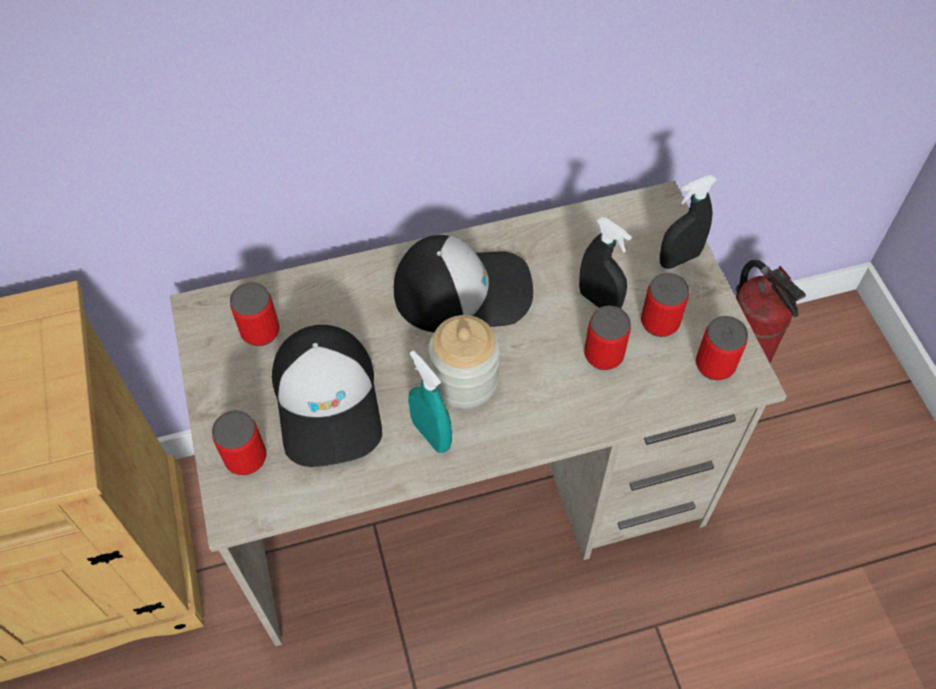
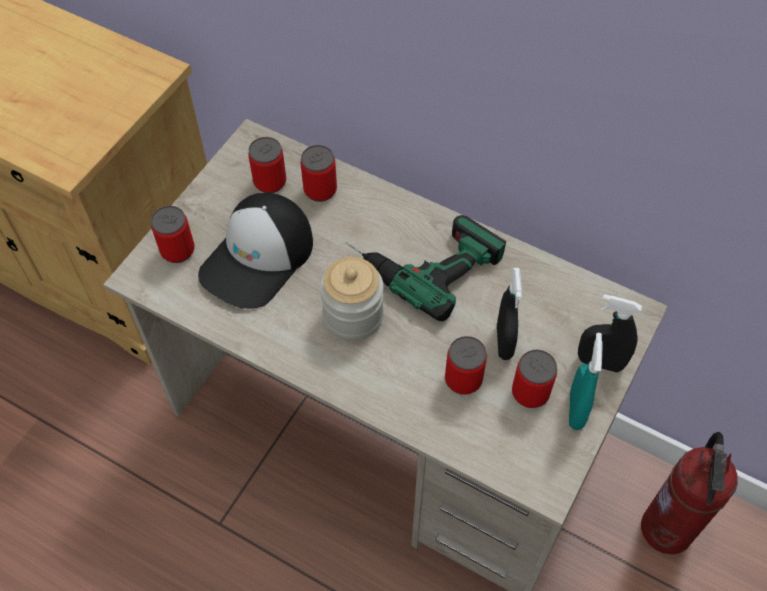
camera: 45 degrees right, 0 degrees up
(431, 434) = (293, 331): turquoise spray bottle -> turquoise spray bottle (576, 410)
(463, 290) = (421, 258): cap -> power drill
(715, 365) = (534, 456): can -> can (320, 190)

